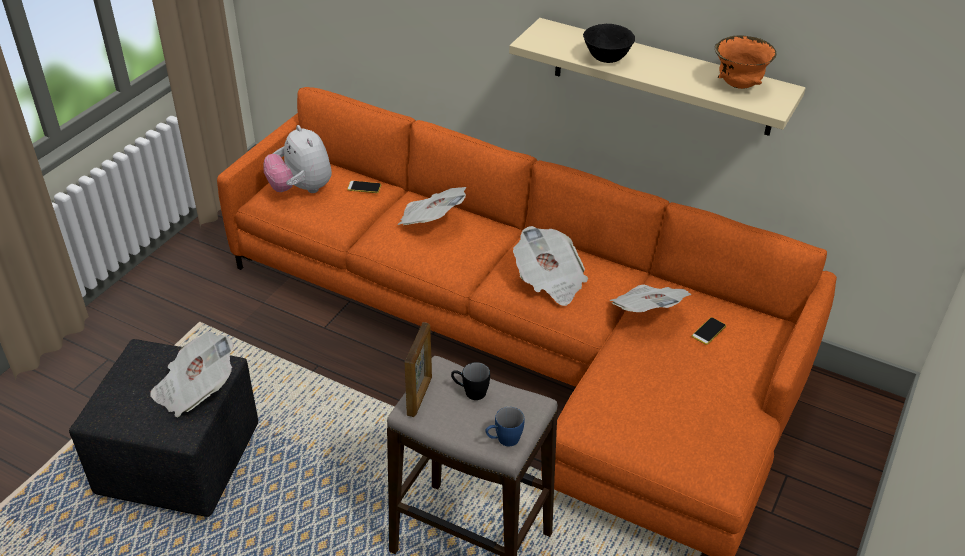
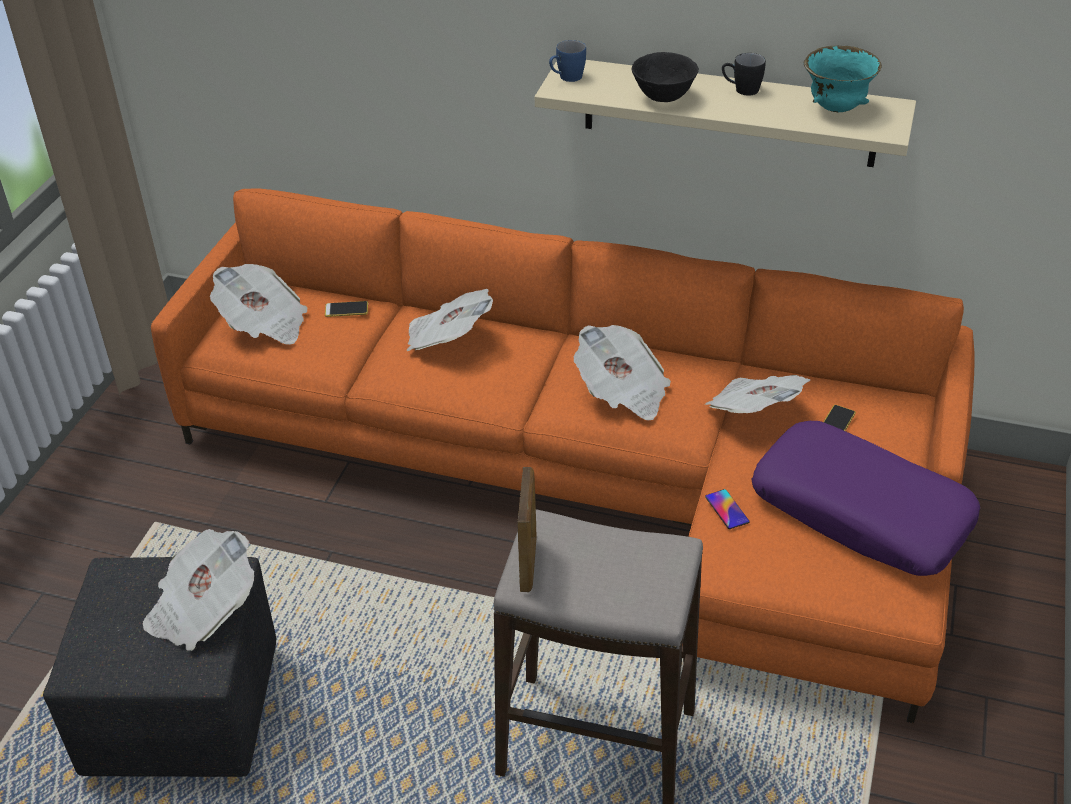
camera: 10 degrees left, 0 degrees up
(301, 189) = (264, 324): plush toy -> newspaper
(470, 392) = (589, 547): black mug -> black mug (741, 90)
(503, 440) = (653, 600): blue mug -> blue mug (566, 78)
(602, 383) = (727, 509): none -> phone
(706, 403) = (861, 512): none -> purple pillow
(738, 85) = (836, 108): orange bowl -> turquoise bowl

